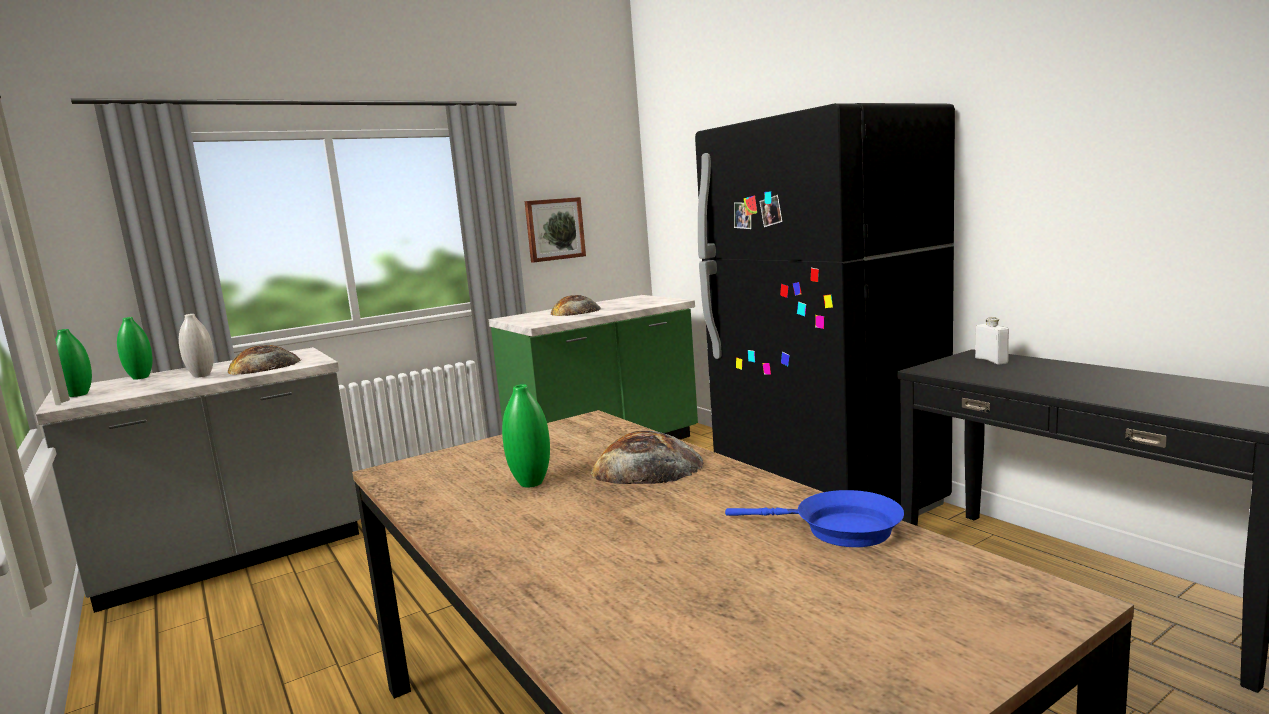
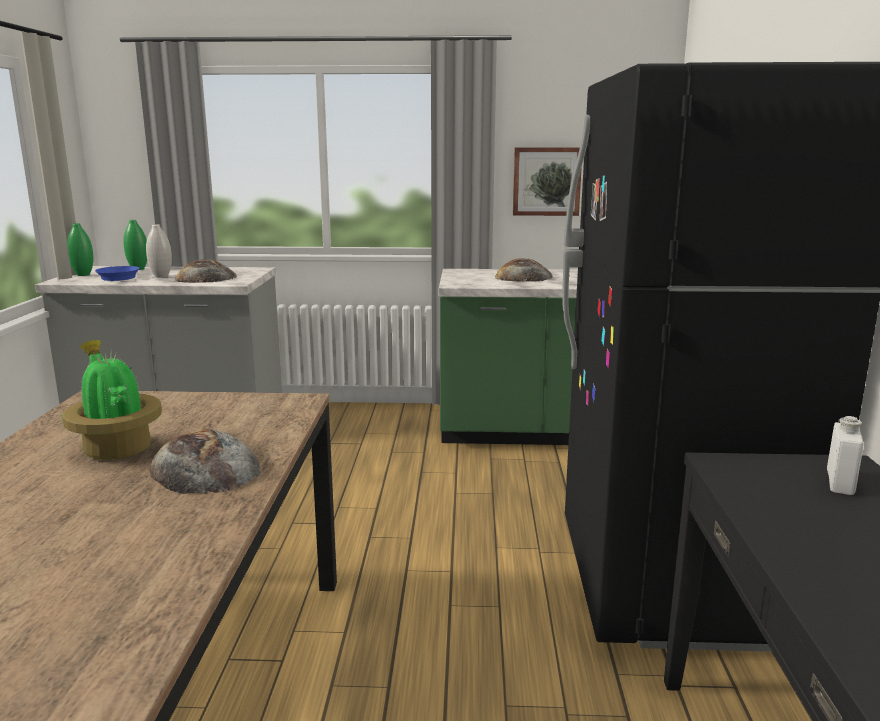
camera: 35 degrees right, 5 degrees up
(531, 483) = (116, 448): green vase -> potted plant
(839, 529) = (129, 615): blue frying pan -> blue frying pan (117, 277)

